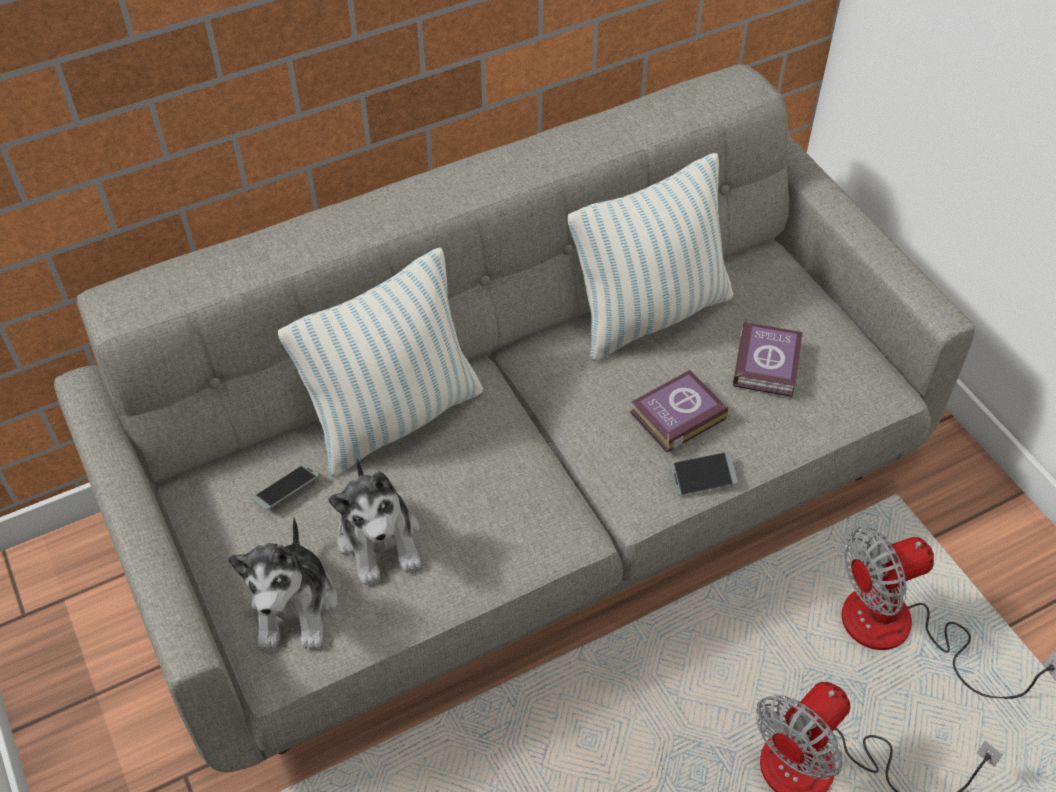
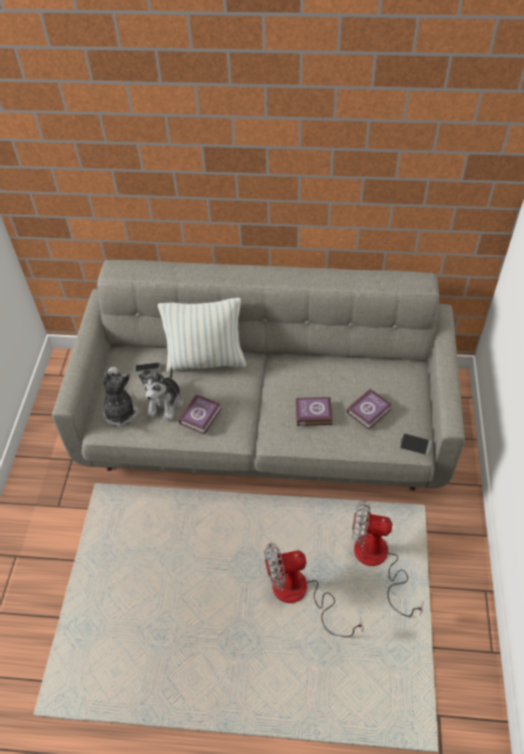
camera: 35 degrees right, 0 degrees up
(295, 606) = (120, 411): plush toy -> plush toy turned 135 degrees clockwise
(475, 526) = (201, 416): none -> book
(650, 314) = (338, 367): pillow -> none
(702, 478) = (305, 443): phone -> phone (414, 446)

